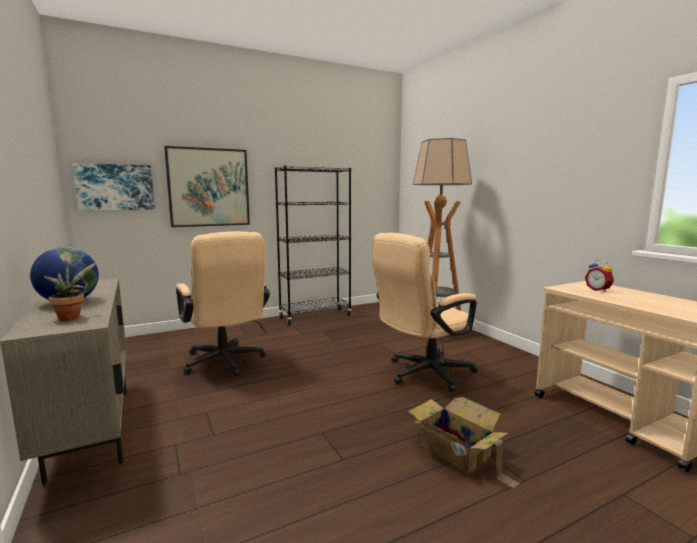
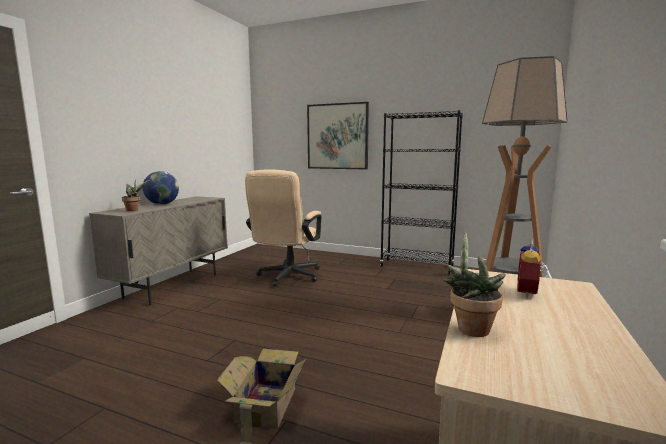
camera: 50 degrees right, 0 degrees up
(115, 187) = (278, 138): picture -> none
(423, 374) = (391, 344): beige office chair -> none
(646, 308) = (470, 328): none -> potted plant

